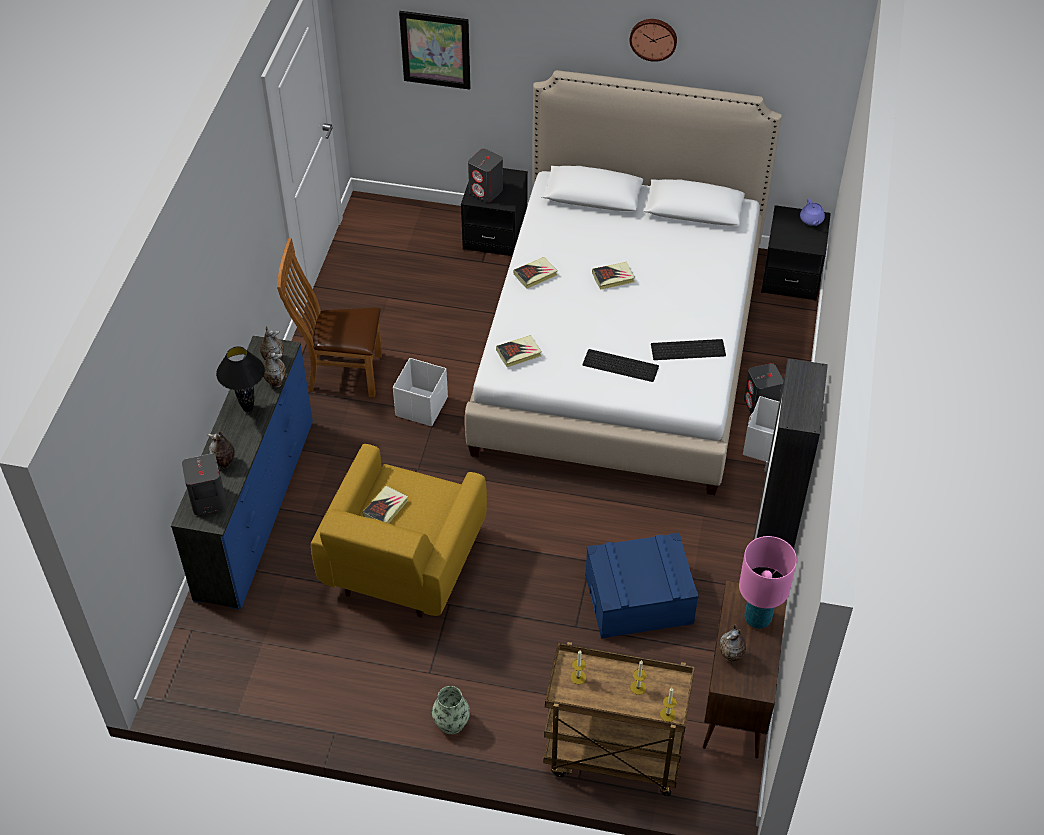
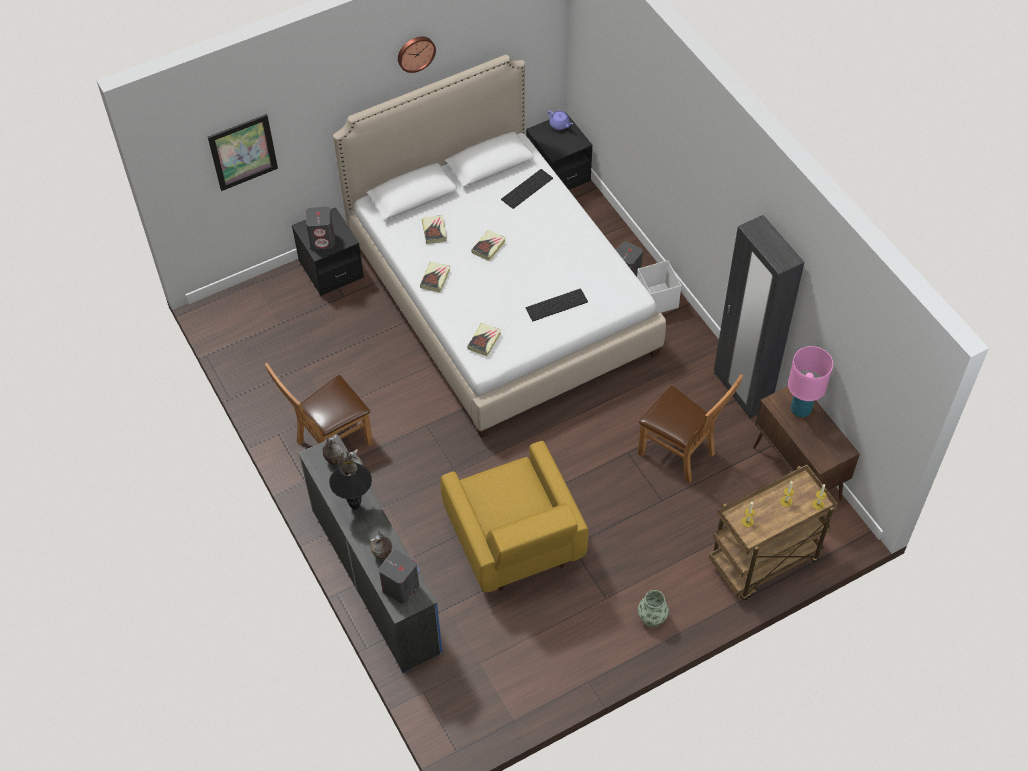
camera: 40 degrees left, 5 degrees up
(386, 508) = (493, 509): book -> book (434, 231)
(422, 406) = (412, 427): white storage box -> none
(638, 599) = (681, 455): blue storage box -> brown chair
(688, 349) = (586, 264): keyboard -> keyboard (526, 188)
(731, 657) = (810, 444): vase -> none

